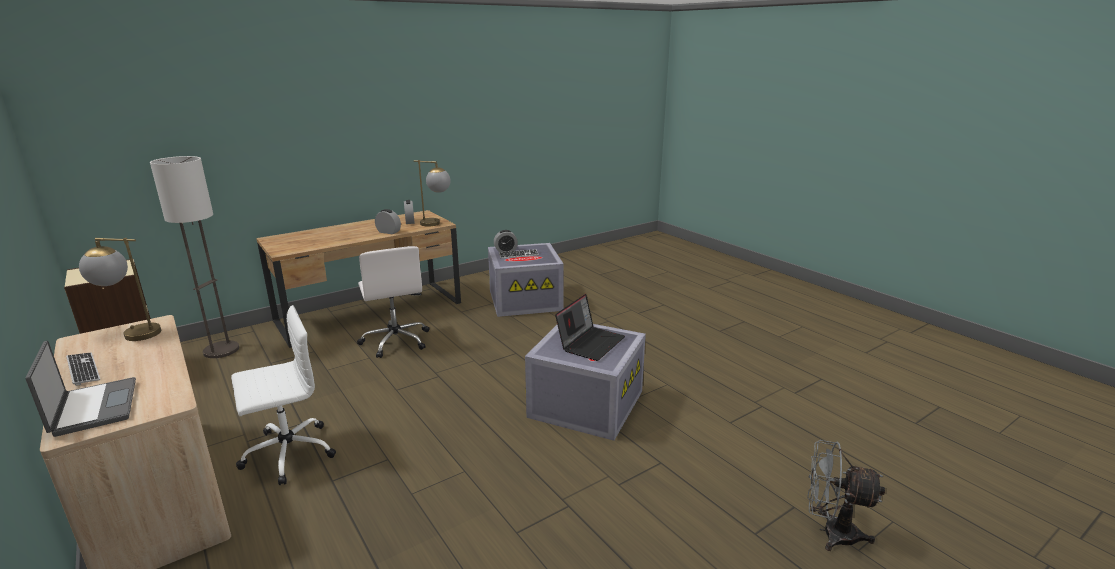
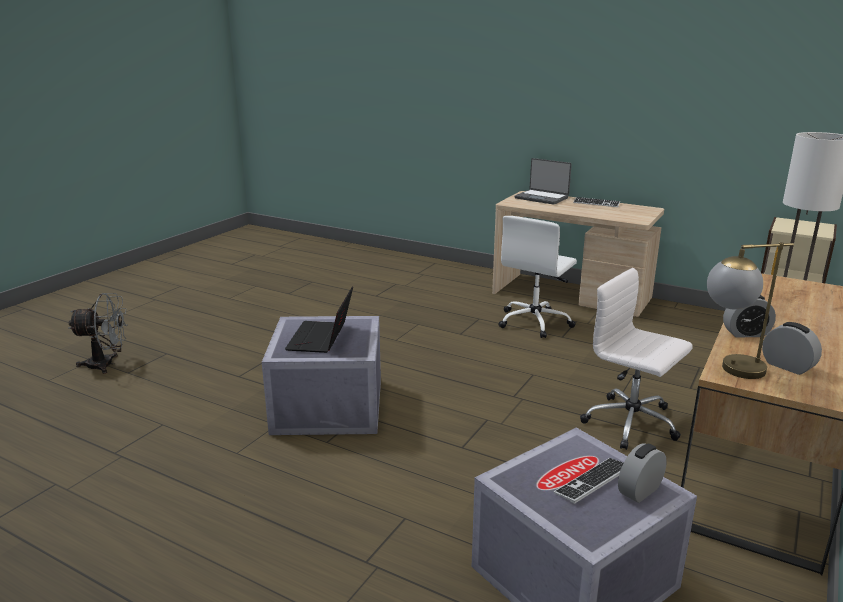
camera: 155 degrees right, 0 degrees up
(132, 333) = (631, 215): table lamp -> none

